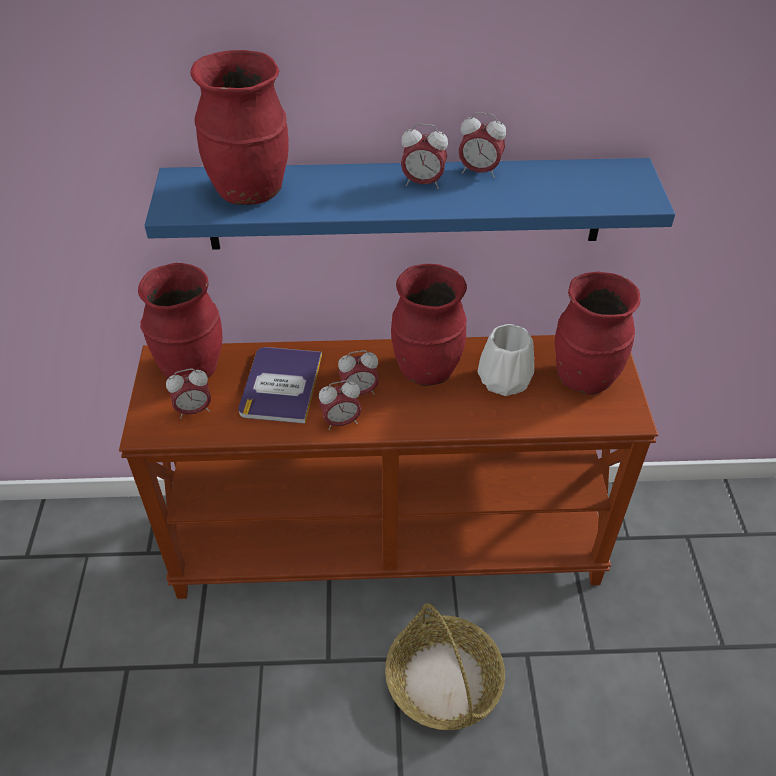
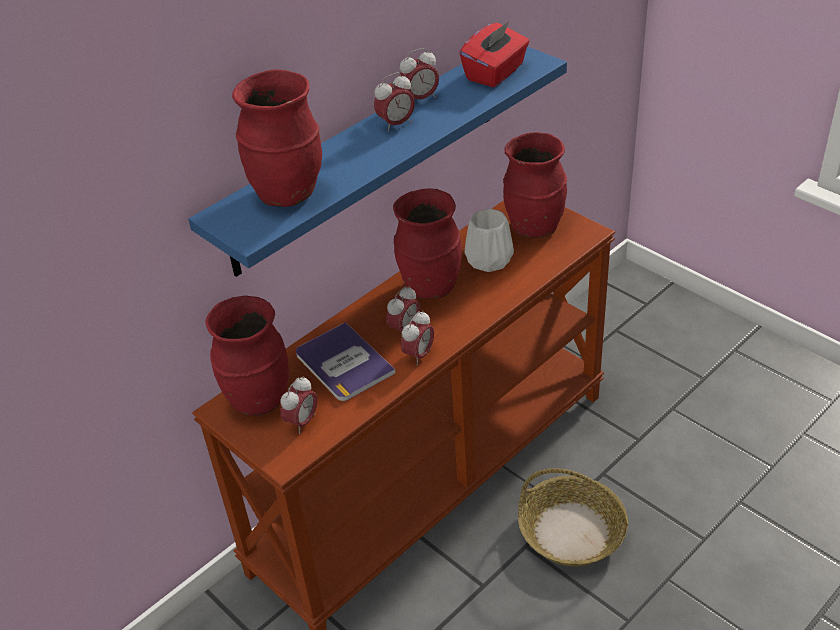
camera: 40 degrees left, 5 degrees down
(584, 186) = (495, 73): none -> red tissue box

